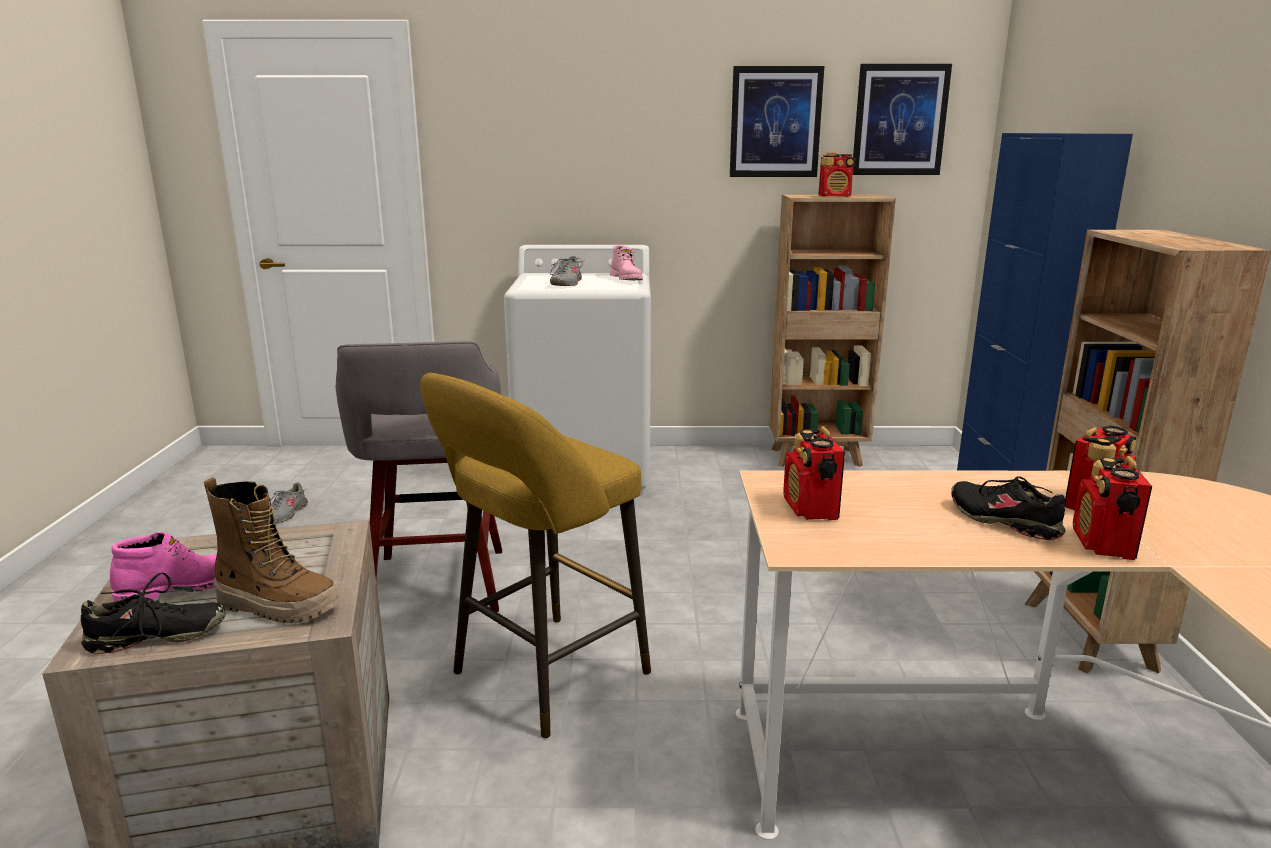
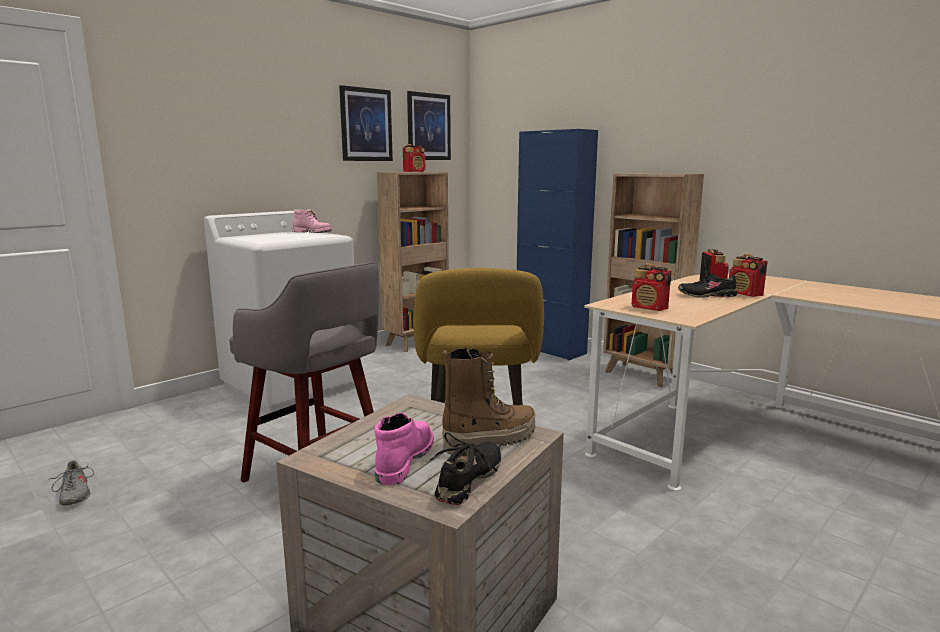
camera: 45 degrees left, 5 degrees down
(566, 283) = (282, 238): grey shoe -> none

